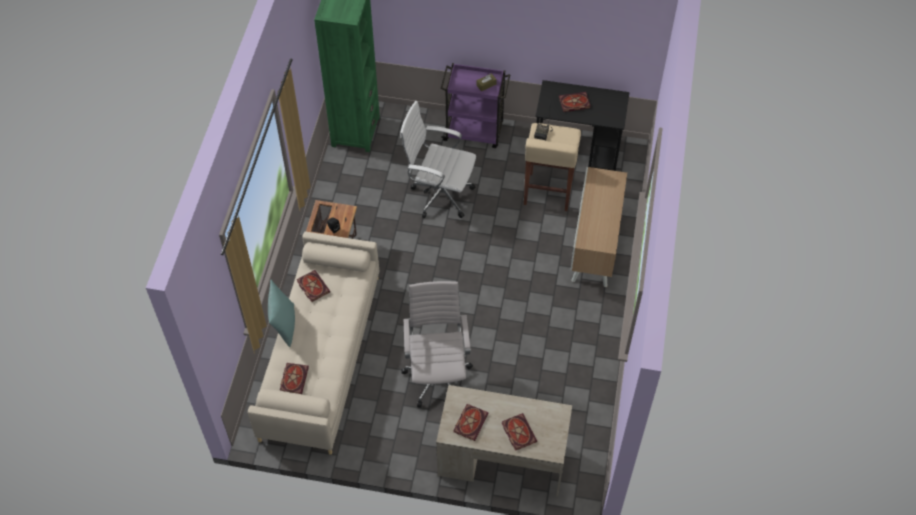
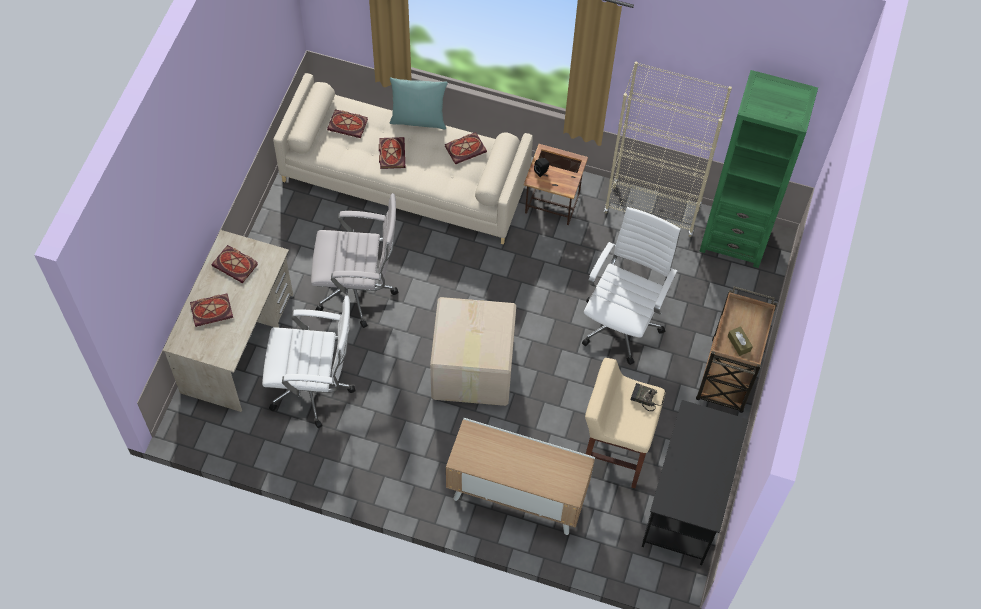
camera: 95 degrees right, 5 degrees up
(335, 183) = (652, 210): none -> beige bookcase
(474, 132) = (726, 377): purple cart -> brown cart
(496, 287) = (471, 370): none -> cardboard box
(533, 394) = (315, 389): none -> white office chair
(573, 103) = (702, 452): book -> book (391, 153)

